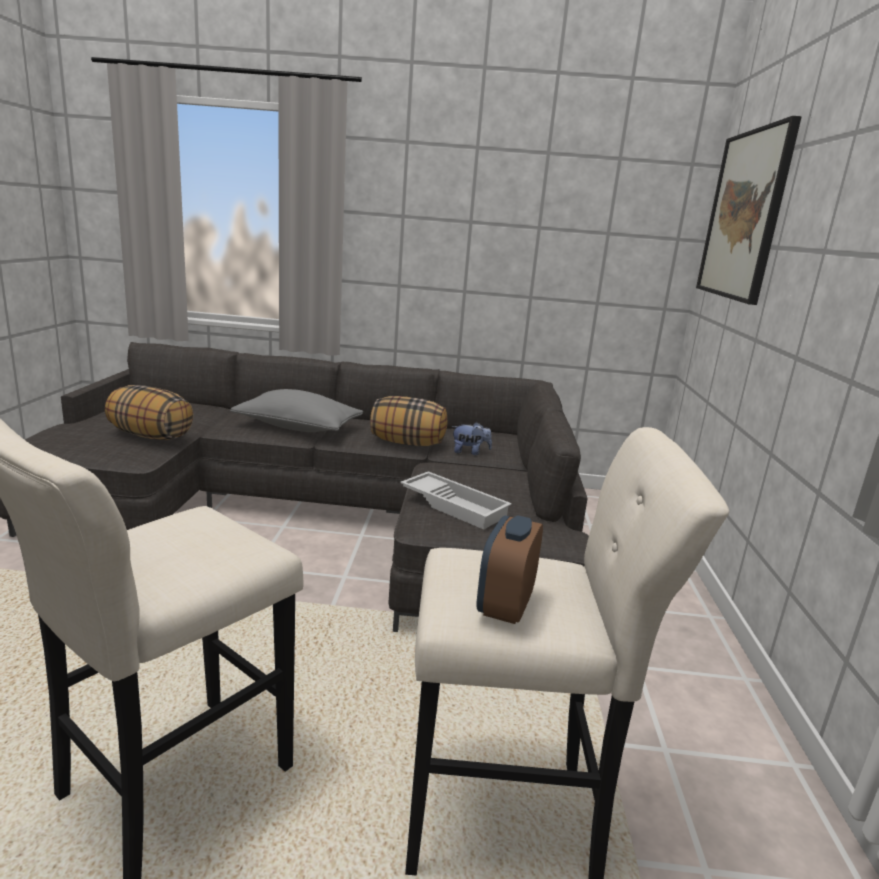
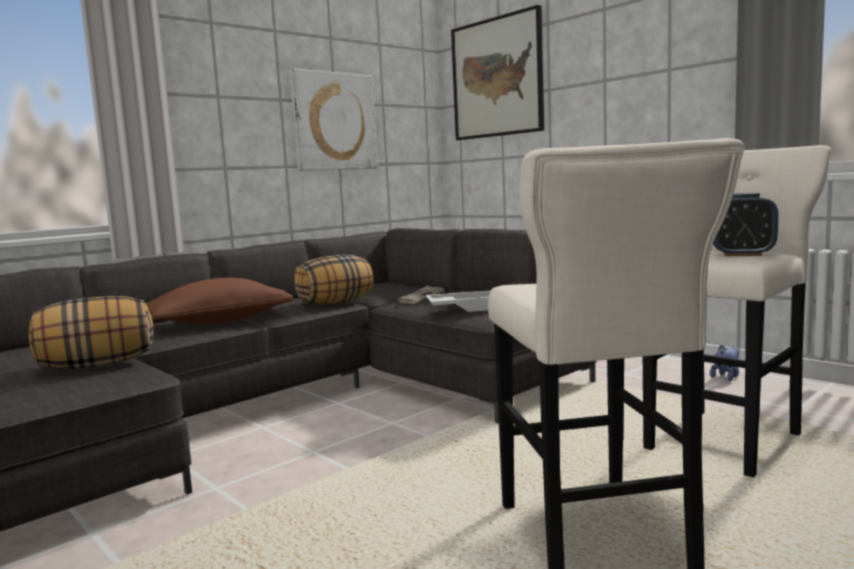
camera: 45 degrees left, 10 degrees down
(298, 427) = (220, 322): grey pillow -> brown pillow
(470, 452) = (390, 294): plush toy -> plush toy (726, 377)
(471, 468) = (421, 297): none -> newspaper
(505, 606) = (742, 254): alarm clock -> alarm clock turned 45 degrees counterclockwise
(531, 249) = (334, 121): none -> picture

